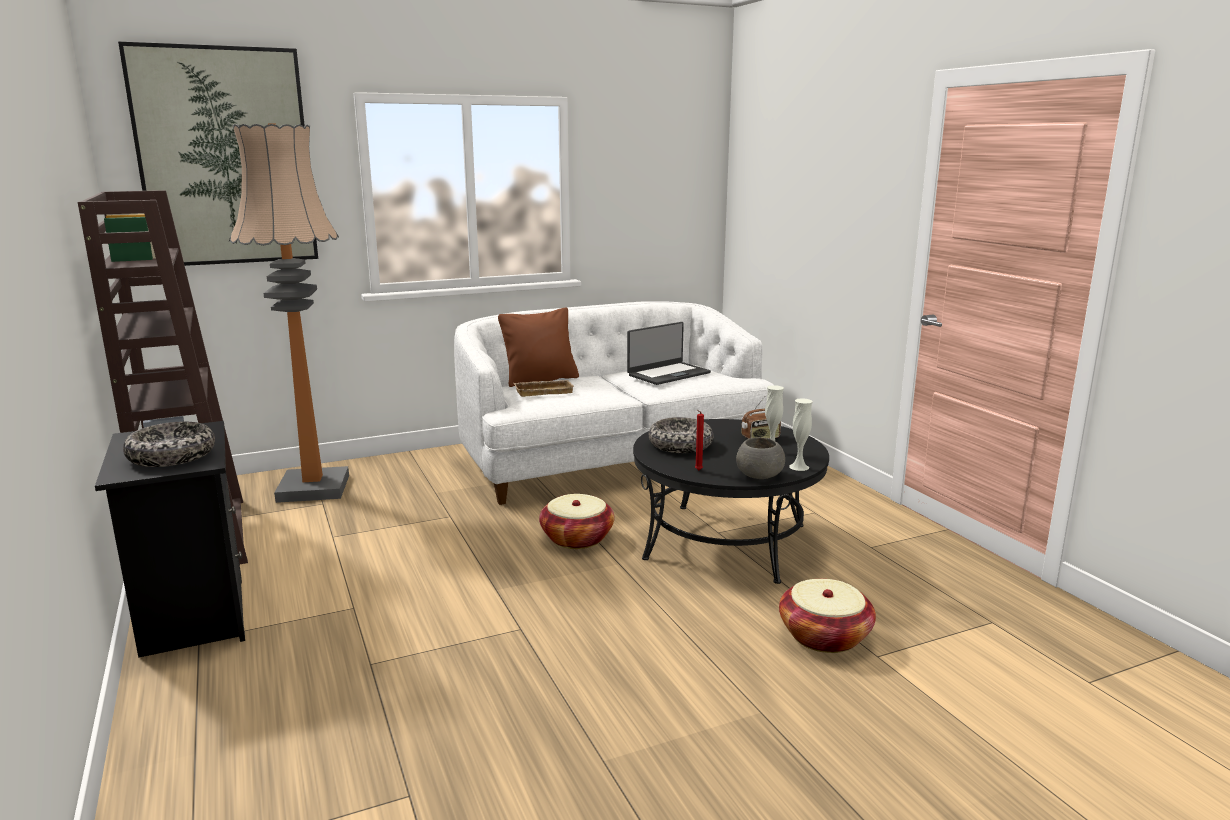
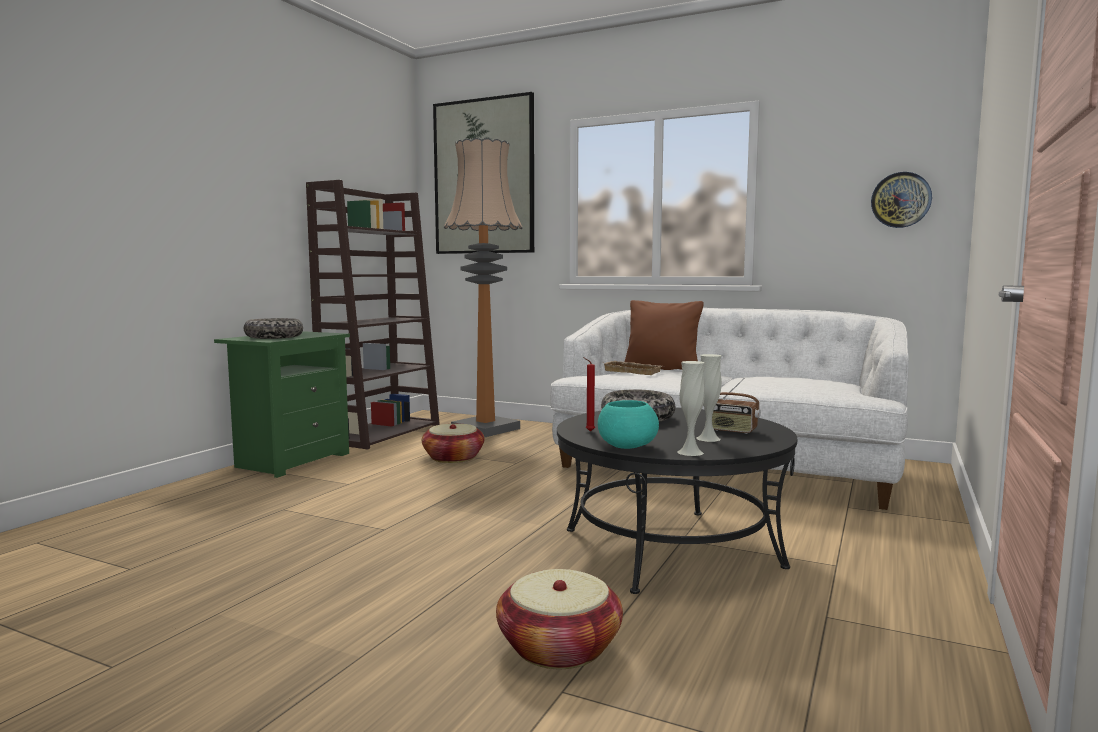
camera: 50 degrees right, 10 degrees down
(193, 615) = (291, 460): black nightstand -> green nightstand
(577, 538) = (557, 501): basket -> basket (453, 458)
(668, 374) = (782, 379): laptop -> none
(681, 199) = (901, 200): none -> wall clock
(758, 476) = (626, 446): grey bowl -> turquoise bowl

